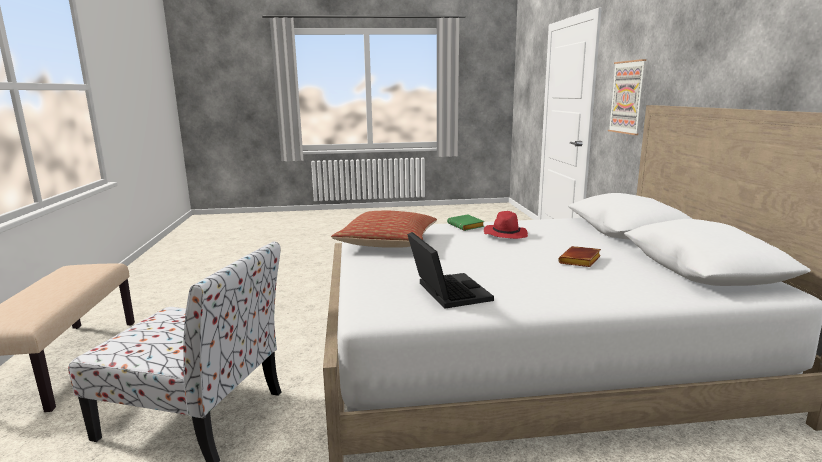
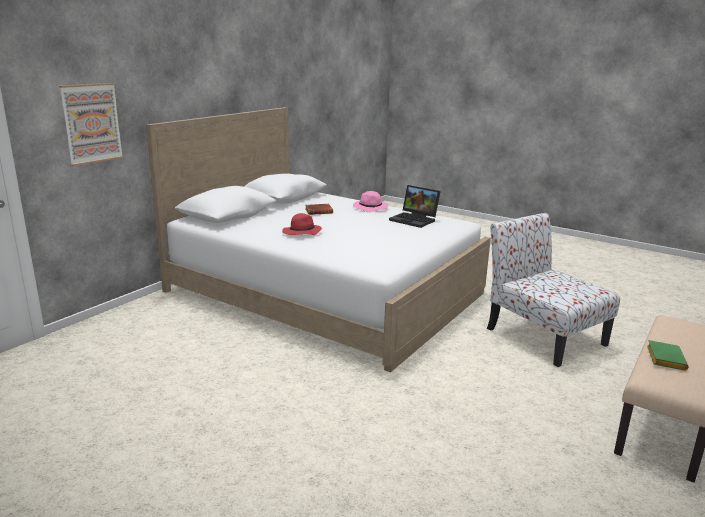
camera: 140 degrees left, 5 degrees up
(388, 242) = (387, 251): pillow -> none
(446, 292) = (415, 220): laptop -> laptop turned 75 degrees counterclockwise
(467, 226) = (300, 246): green book -> green book (664, 358)
(556, 292) = (371, 208): none -> pink hat

